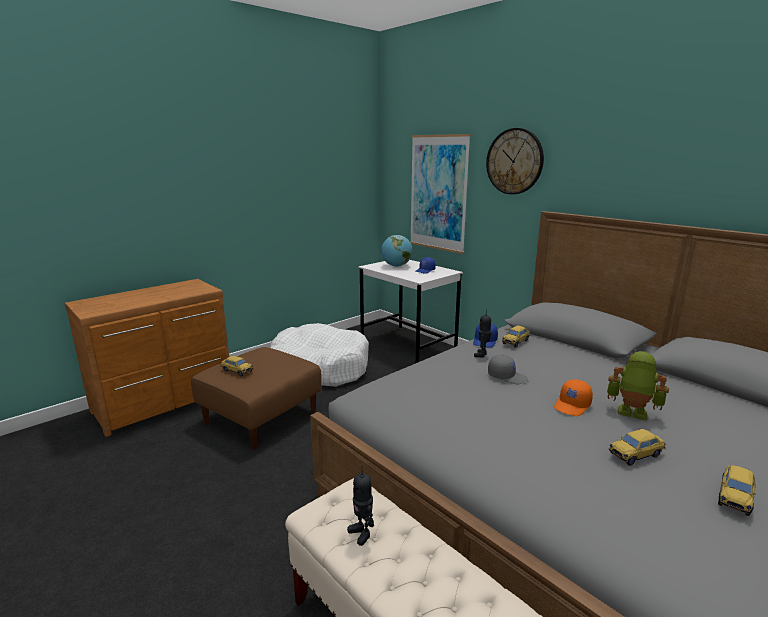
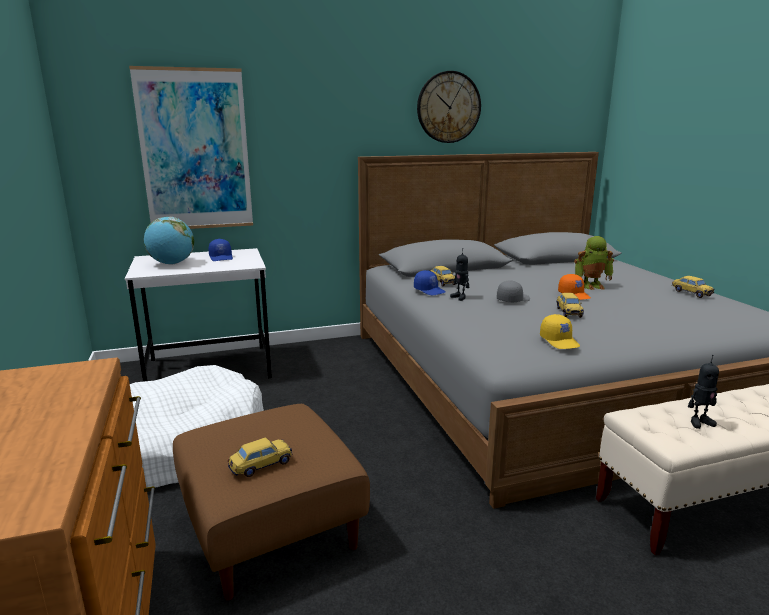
camera: 65 degrees left, 0 degrees up
(415, 410) = (560, 341): none -> yellow cap
(514, 161) = (310, 104): wall clock -> wall clock (448, 107)
(631, 414) = (591, 285): toy robot -> toy robot turned 150 degrees counterclockwise
(635, 455) = (646, 298): toy car -> toy car (568, 312)

